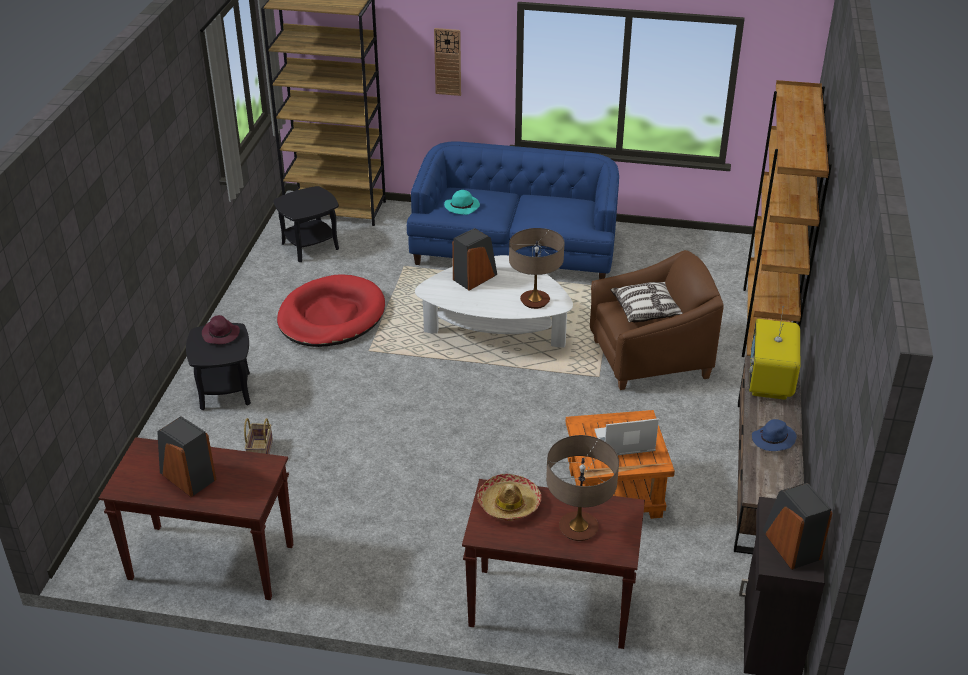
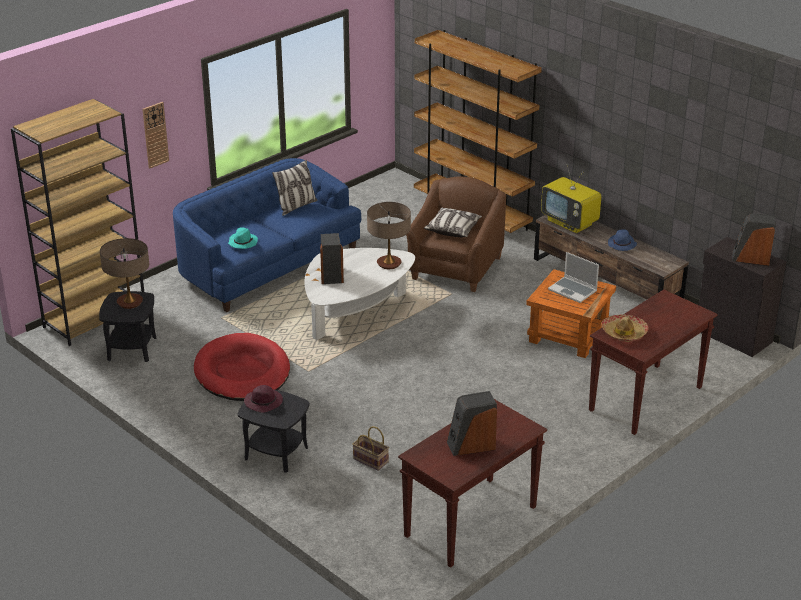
camera: 55 degrees left, 5 degrees down
(562, 205) = (296, 206): none -> pillow
(578, 528) = (668, 319): table lamp -> table lamp (130, 302)
(624, 442) = (573, 290): laptop -> laptop turned 75 degrees counterclockwise

